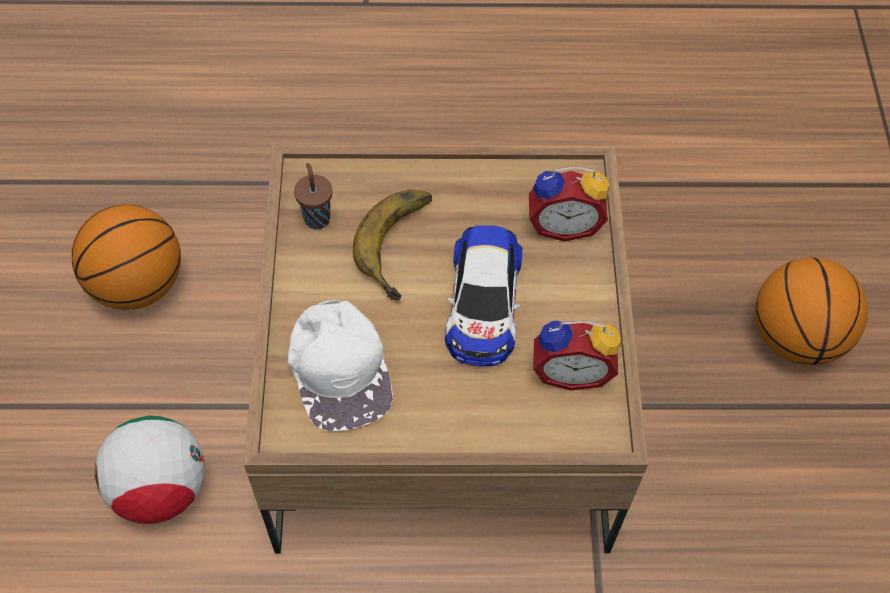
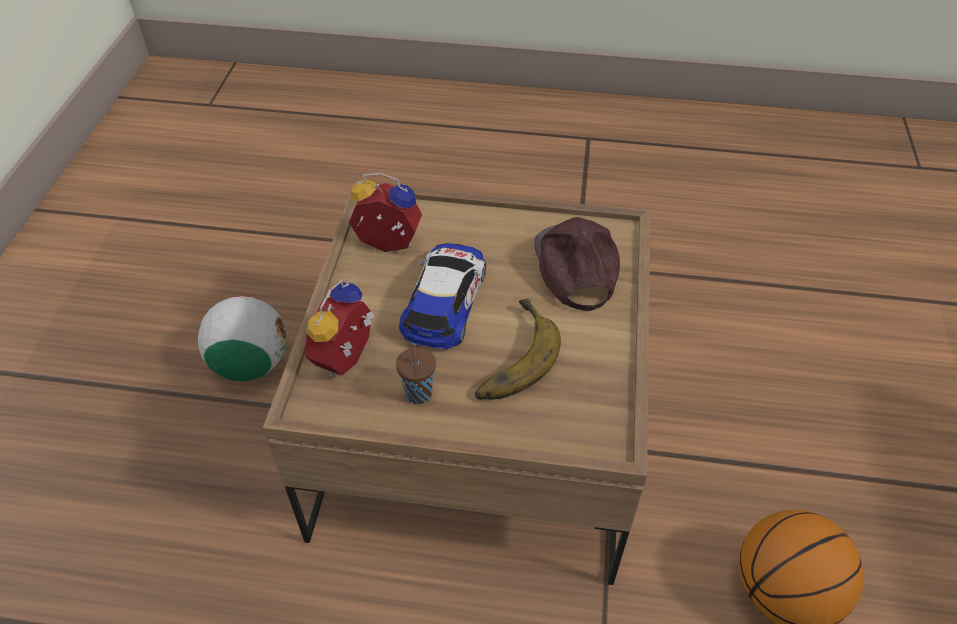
camera: 170 degrees left, 10 degrees down
(160, 489) = (719, 395): football -> football (251, 364)
(316, 217) = (595, 394): brown cup -> brown cup (418, 395)
(340, 367) = (575, 267): white cap -> brown cap
(563, 224) = (349, 359): alarm clock -> alarm clock turned 75 degrees counterclockwise
(795, 337) = (138, 450): basketball -> none

